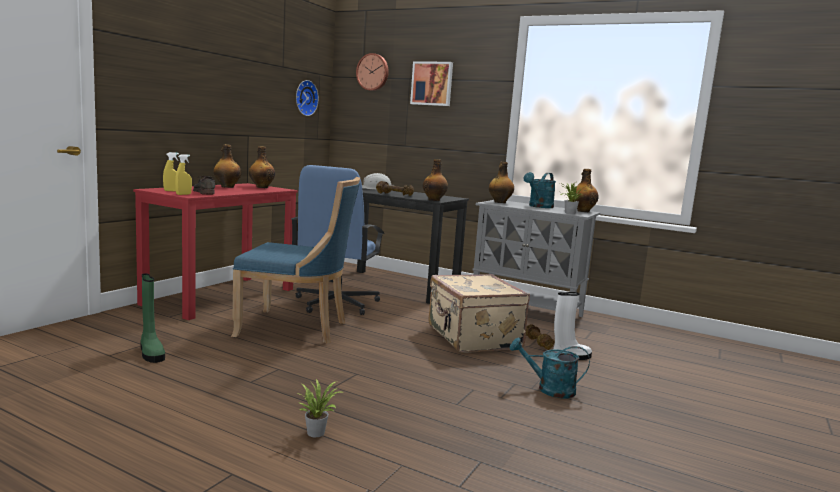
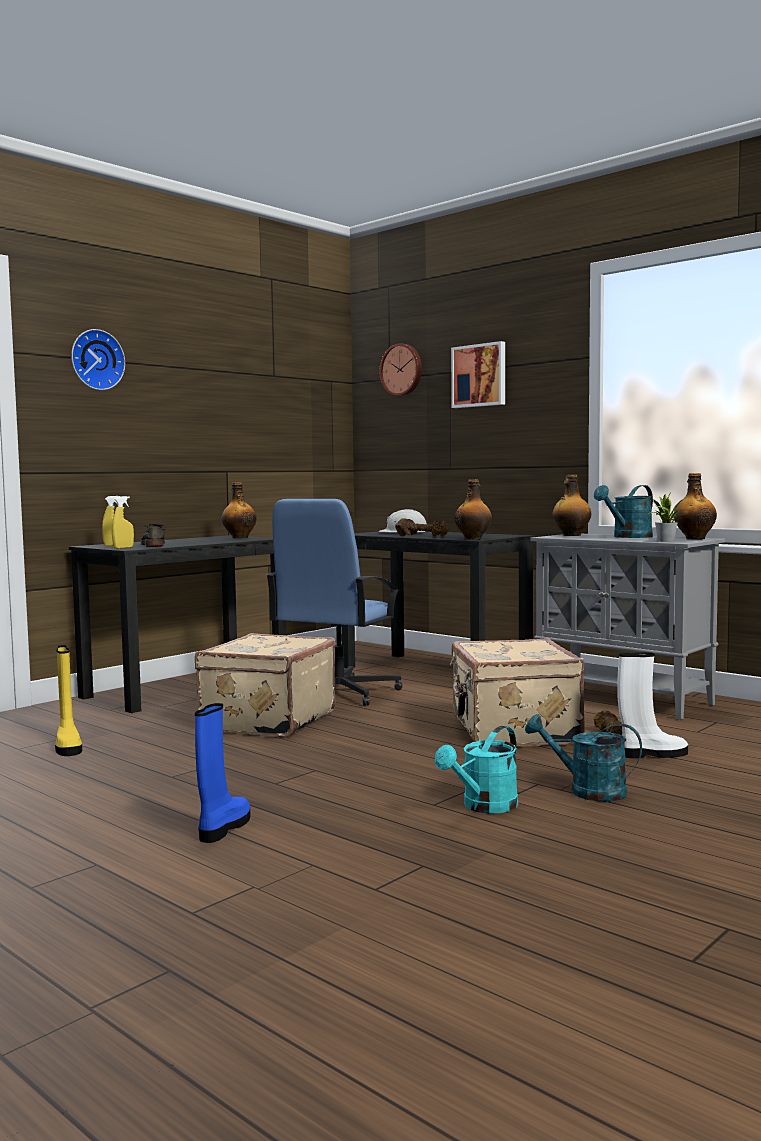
camera: 15 degrees right, 5 degrees down
(151, 353) = (68, 746): green boot -> yellow boot
(221, 296) = (187, 687): red desk -> black desk
(227, 187) = (192, 539): bottle -> none
(297, 328) = (266, 721): blue chair -> beige suitcase
(305, 98) = (309, 415): wall clock -> wall clock (96, 360)
(316, 431) = (223, 828): potted plant -> blue boot
(491, 405) = (484, 807): none -> turquoise watering can

